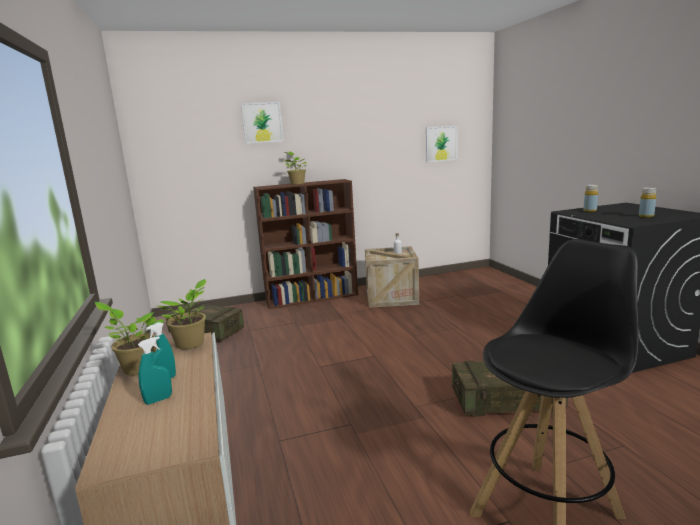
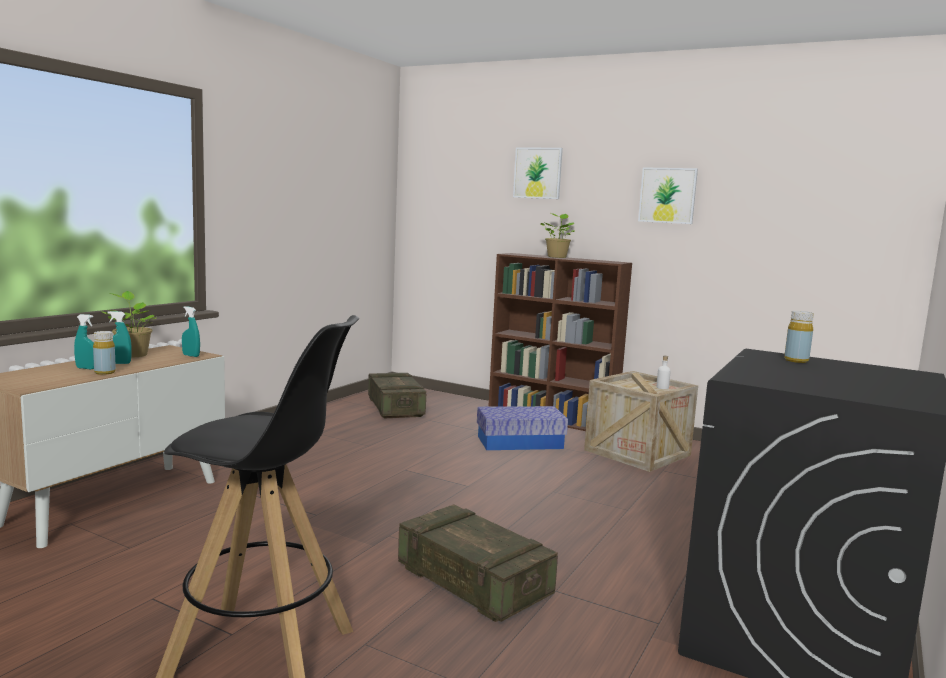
camera: 45 degrees right, 5 degrees down
(192, 344) = (191, 356): potted plant -> turquoise spray bottle
(332, 318) = (520, 442): none -> storage box
(441, 143) = (816, 230): picture -> picture (667, 195)
(646, 216) = (823, 383): yellow bottle -> yellow bottle (105, 372)

